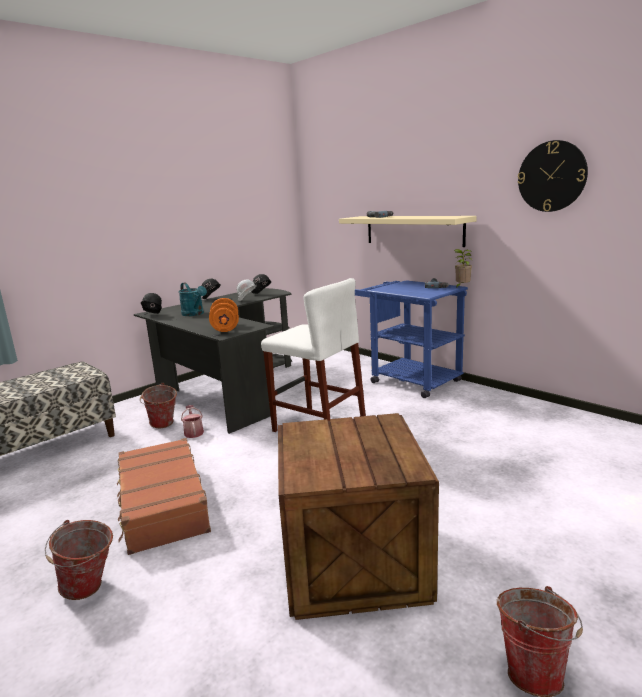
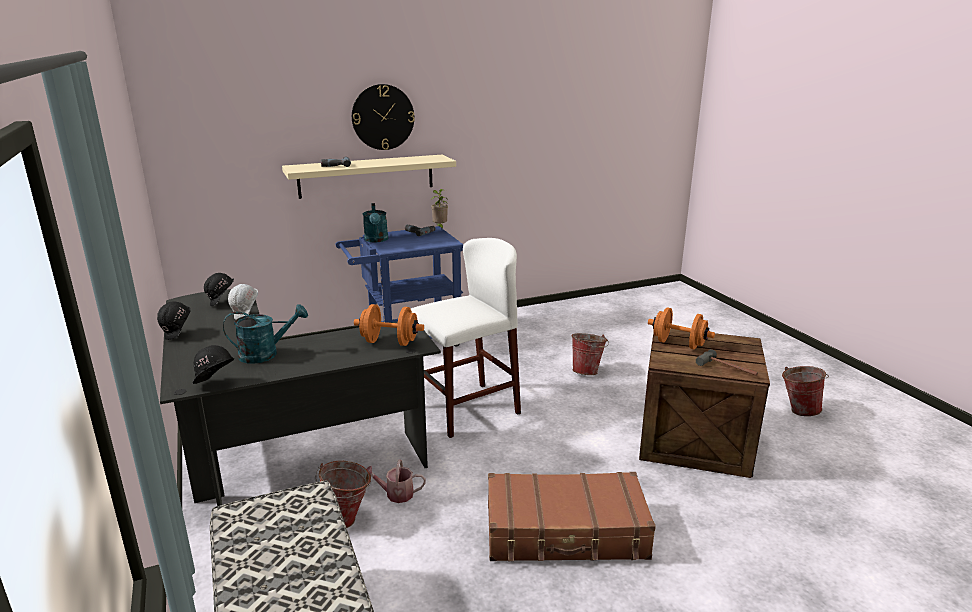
camera: 70 degrees left, 5 degrees up
(90, 589) = (697, 588): bucket -> bucket (587, 371)
(307, 463) = (727, 369): none -> hammer
(358, 430) = (678, 344): none -> orange dumbbell
(394, 283) = (376, 240): none -> turquoise watering can
(552, 176) = (509, 116): wall clock -> wall clock (383, 117)

